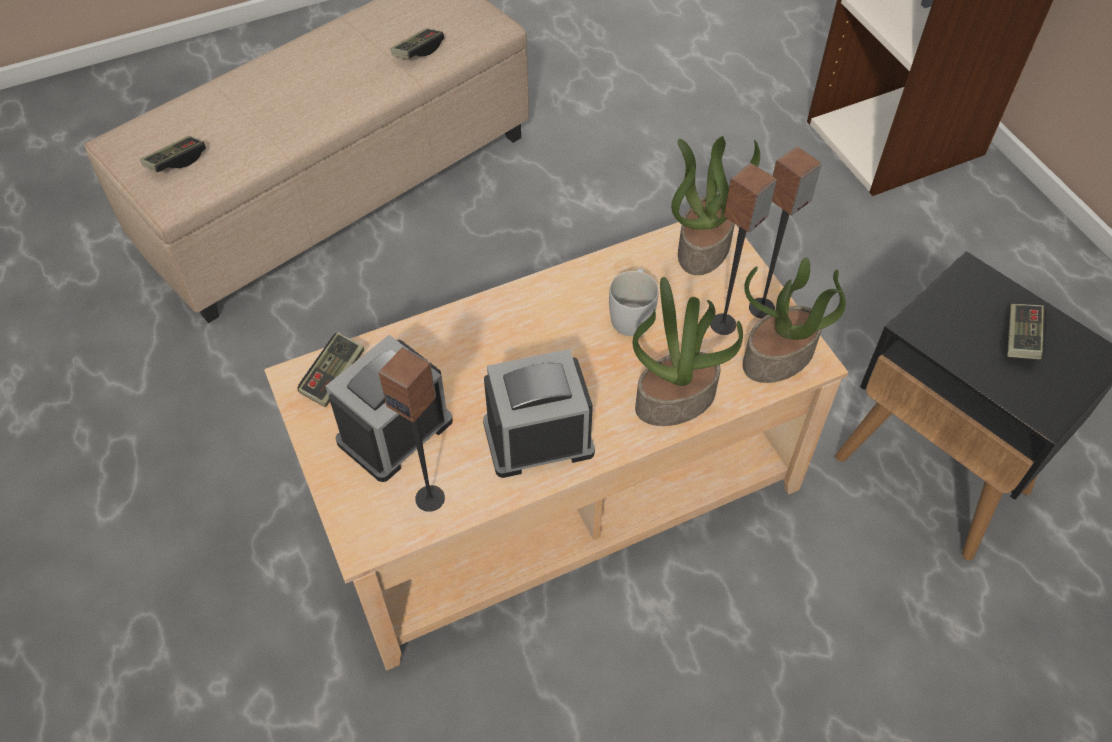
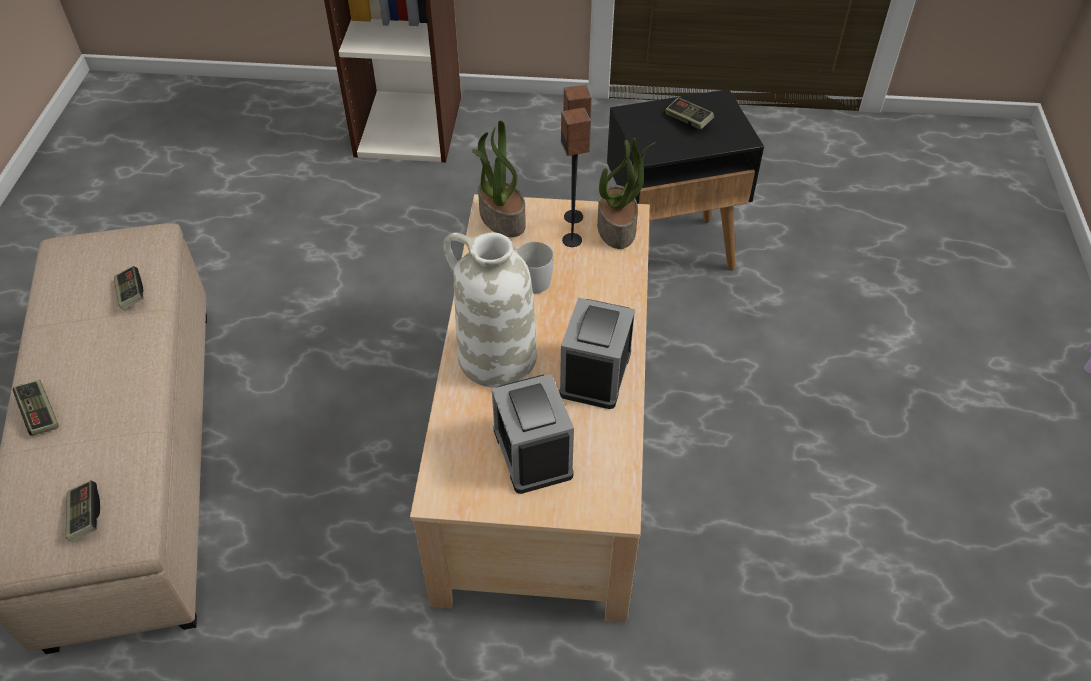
camera: 60 degrees left, 5 degrees down
(334, 377) = (454, 472): game controller -> game controller (40, 413)
(430, 498) = (605, 454): speaker -> none
(499, 339) = (495, 358): none -> white vase
(675, 399) = (613, 290): potted plant -> none

